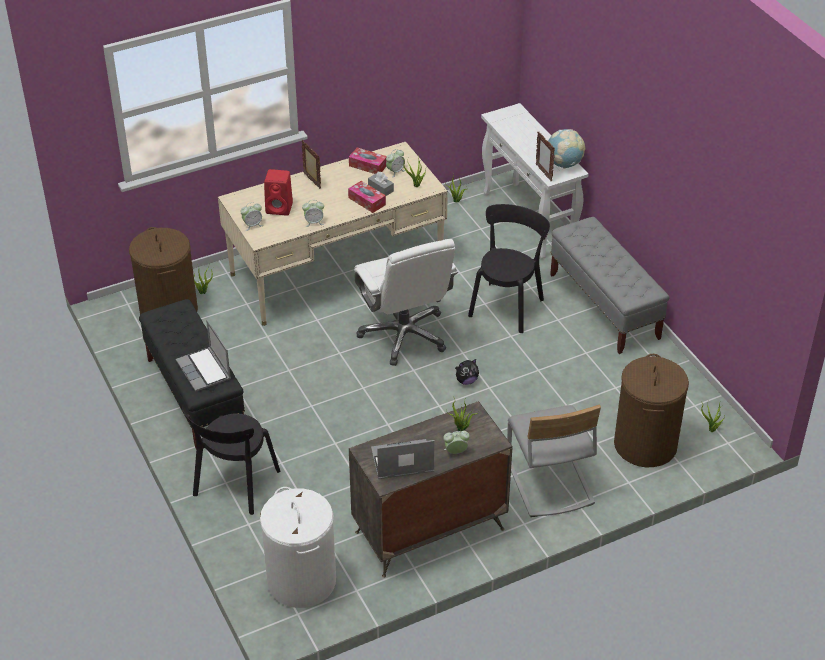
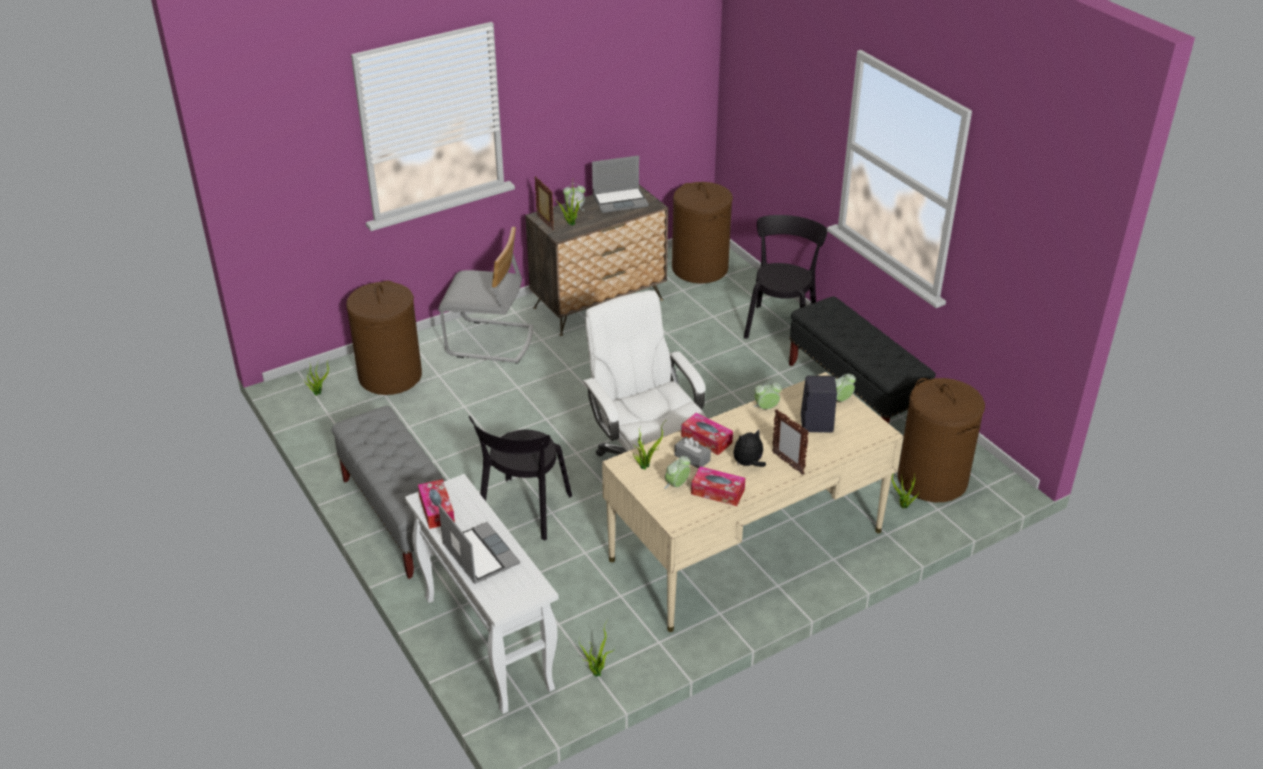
camera: 175 degrees right, 5 degrees down
(204, 370) = (835, 320): laptop -> laptop (479, 554)
(280, 208) = (815, 424): red speaker -> black speaker
(301, 581) = (700, 268): white laundry basket -> brown laundry basket
(466, 381) = (571, 424): plush toy -> plush toy (748, 464)
(543, 173) = (468, 493): picture frame -> picture frame (545, 223)
(549, 482) = (490, 342): grey chair -> grey chair turned 120 degrees clockwise
(564, 164) = (436, 509): globe -> tissue box

